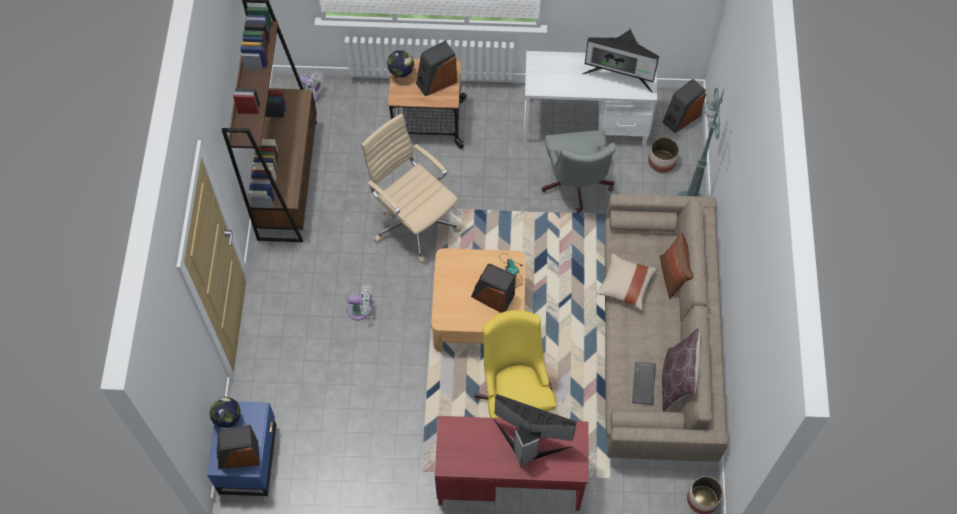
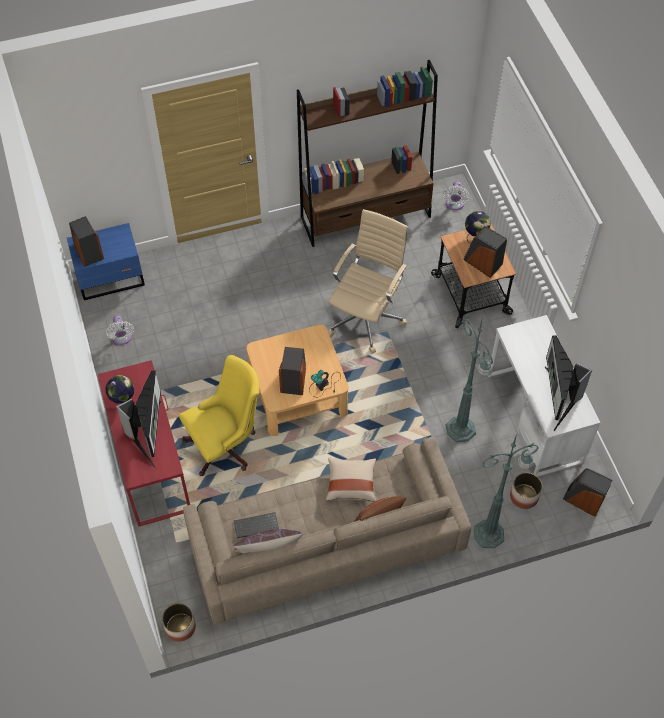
camera: 70 degrees right, 5 degrees down
(229, 420) = (114, 235): globe -> globe (123, 400)
(361, 310) = (266, 307): white fan -> white fan (122, 338)
(576, 186) = (461, 430): grey office chair -> green floor lamp

